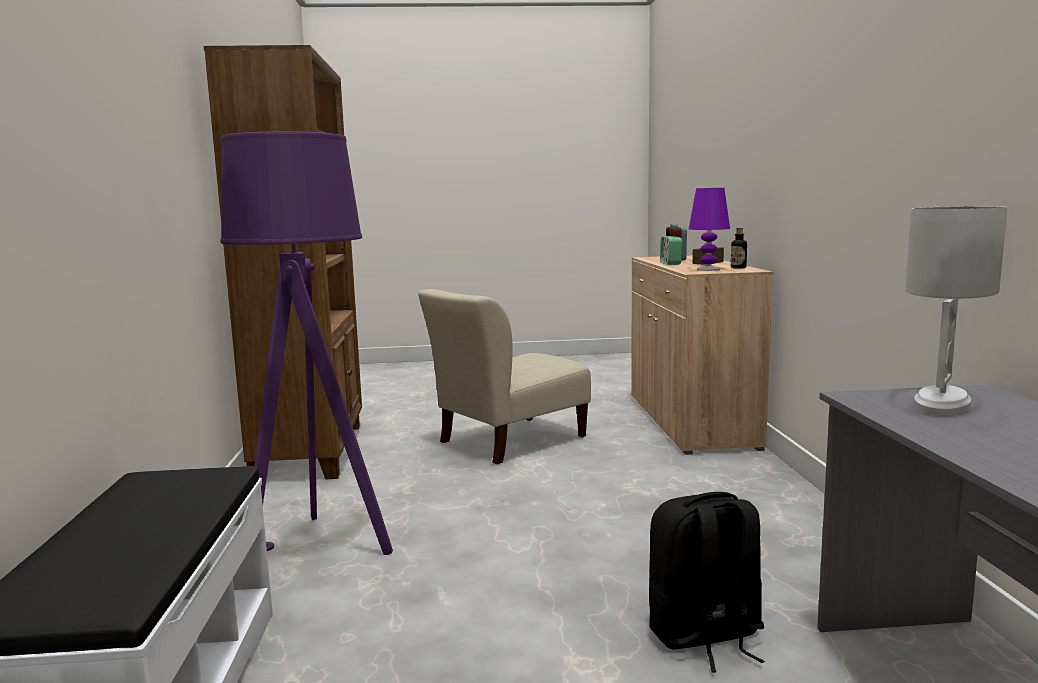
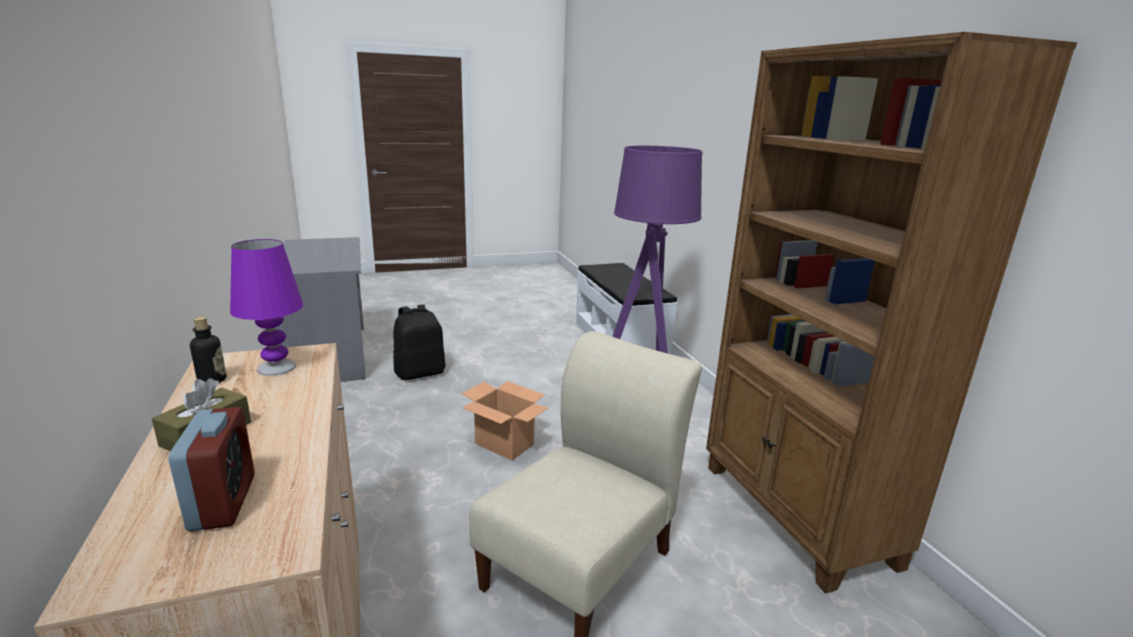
camera: 165 degrees right, 10 degrees up
(548, 509) = (505, 444): none -> cardboard box
(670, 263) = (293, 426): alarm clock -> none
(943, 404) = (319, 264): white table lamp -> none

